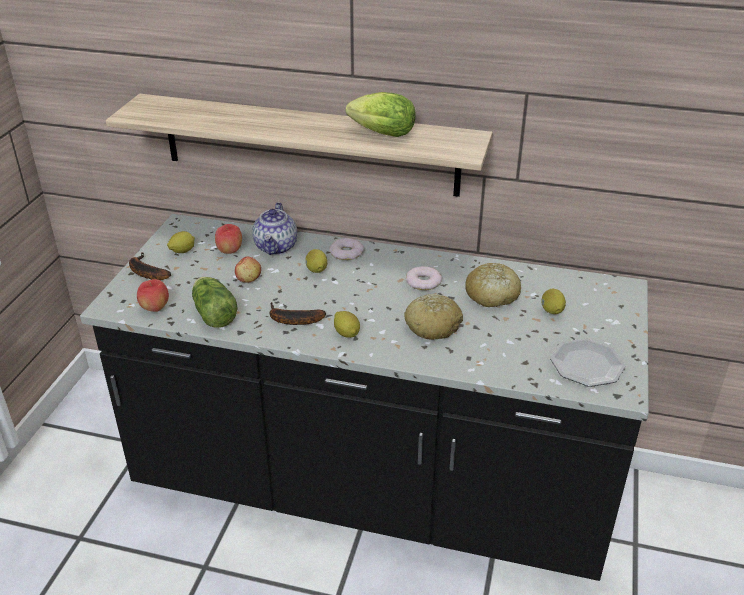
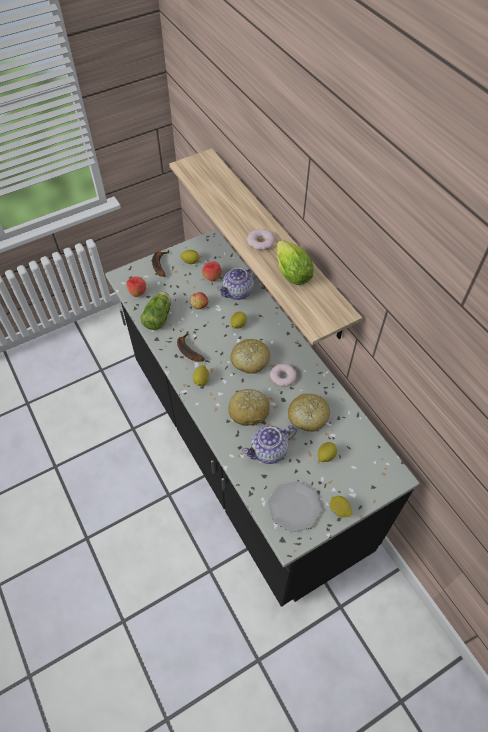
camera: 45 degrees right, 20 degrees up
(346, 252) = (269, 323): donut -> donut (261, 242)
(372, 289) = (250, 360): none -> bread
(500, 342) = (269, 451): none -> teapot
(623, 339) = (339, 510): none -> lemon

